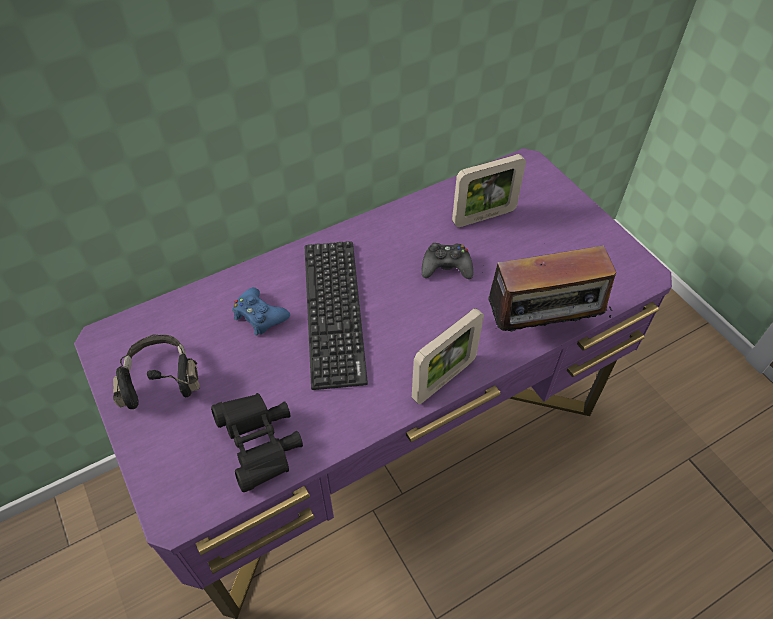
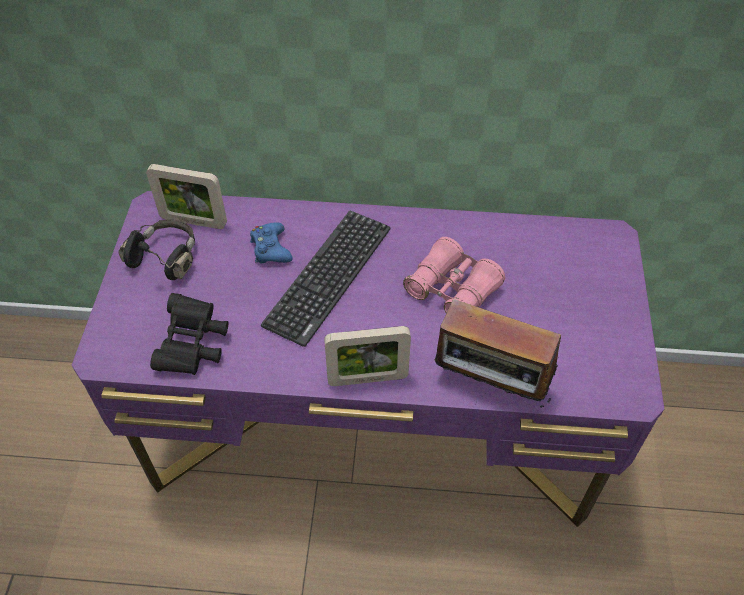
camera: 35 degrees right, 0 degrees up
(446, 267) = (452, 289): black game controller -> pink binoculars
(484, 217) = (525, 264): picture frame -> picture frame (193, 221)

